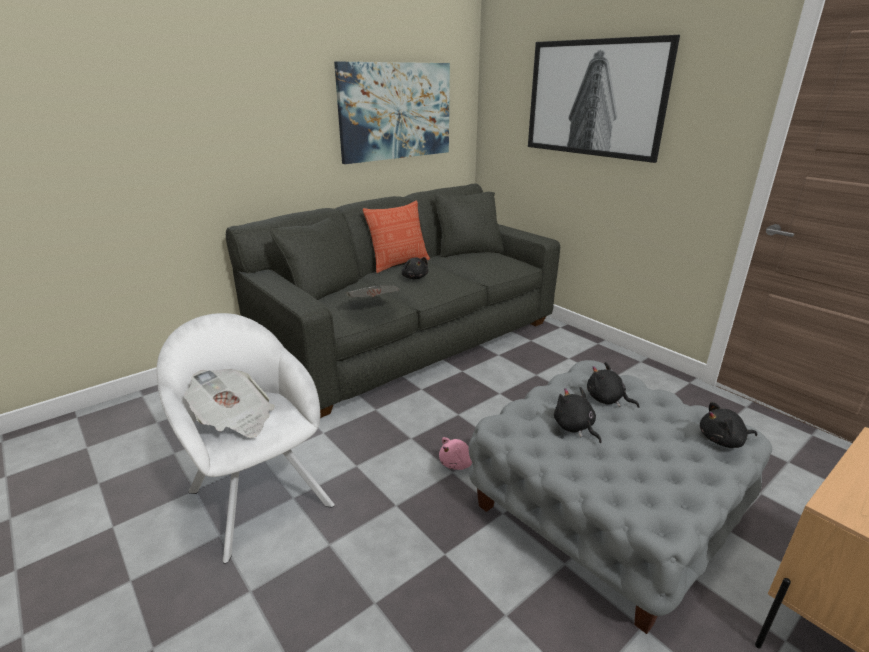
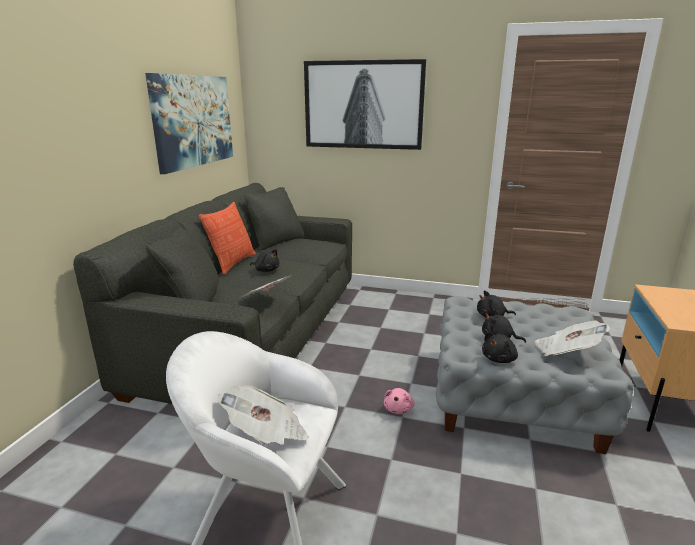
camera: 35 degrees left, 5 degrees down
(641, 476) = (566, 352): none -> newspaper
(723, 440) = (572, 318): black plush toy -> black plush toy (500, 359)

